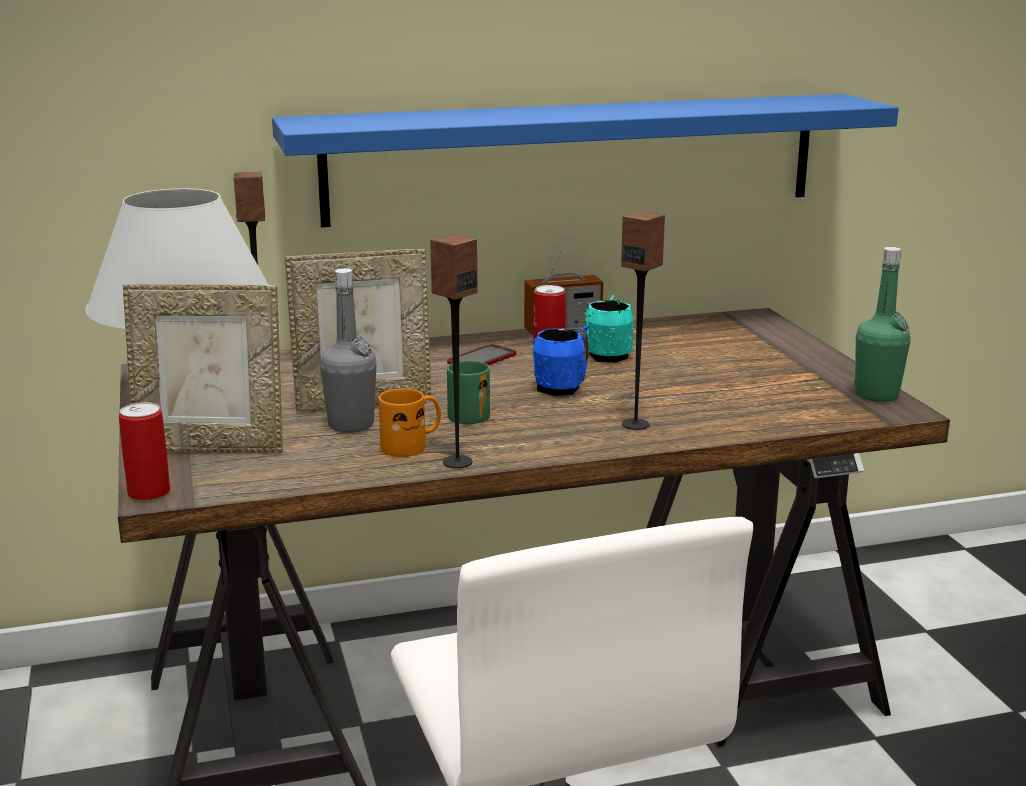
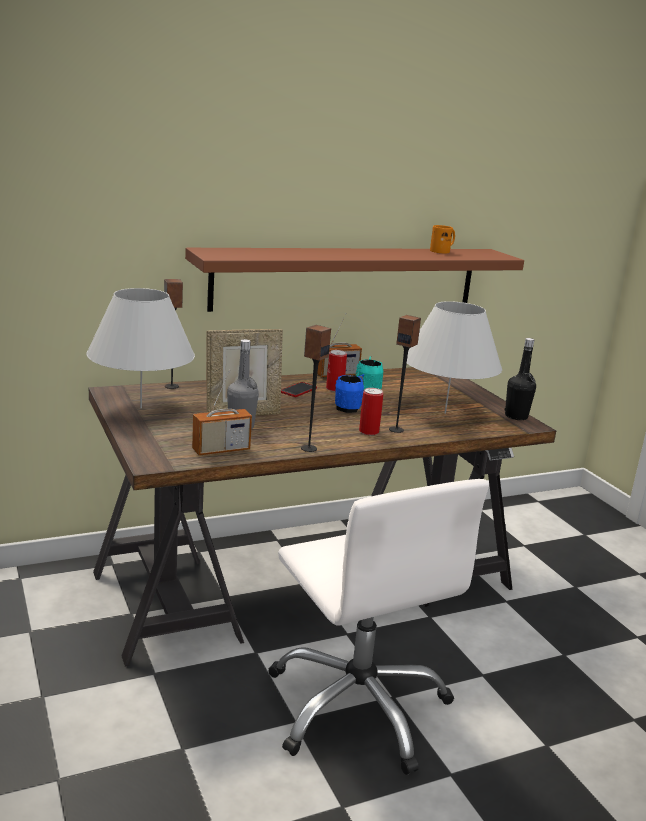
camera: 10 degrees left, 0 degrees up
(149, 492) = (145, 462): can -> can (369, 431)
(211, 447) = (167, 437): picture frame -> none
(295, 468) = (221, 450): none -> radio
(411, 445) = (280, 439): orange mug -> orange mug (442, 251)
(470, 413) = (304, 421): green mug -> none
(575, 158) = (348, 278): blue shelf -> brown shelf
(740, 392) = (445, 413): none -> white table lamp
(876, 395) = (516, 416): green bottle -> black bottle

